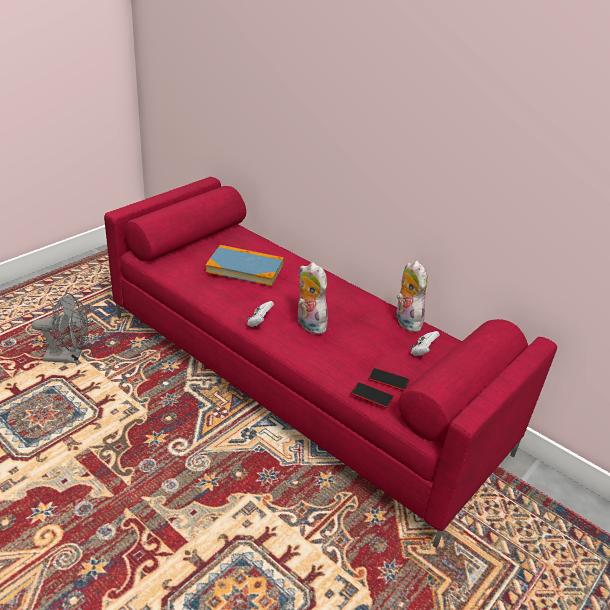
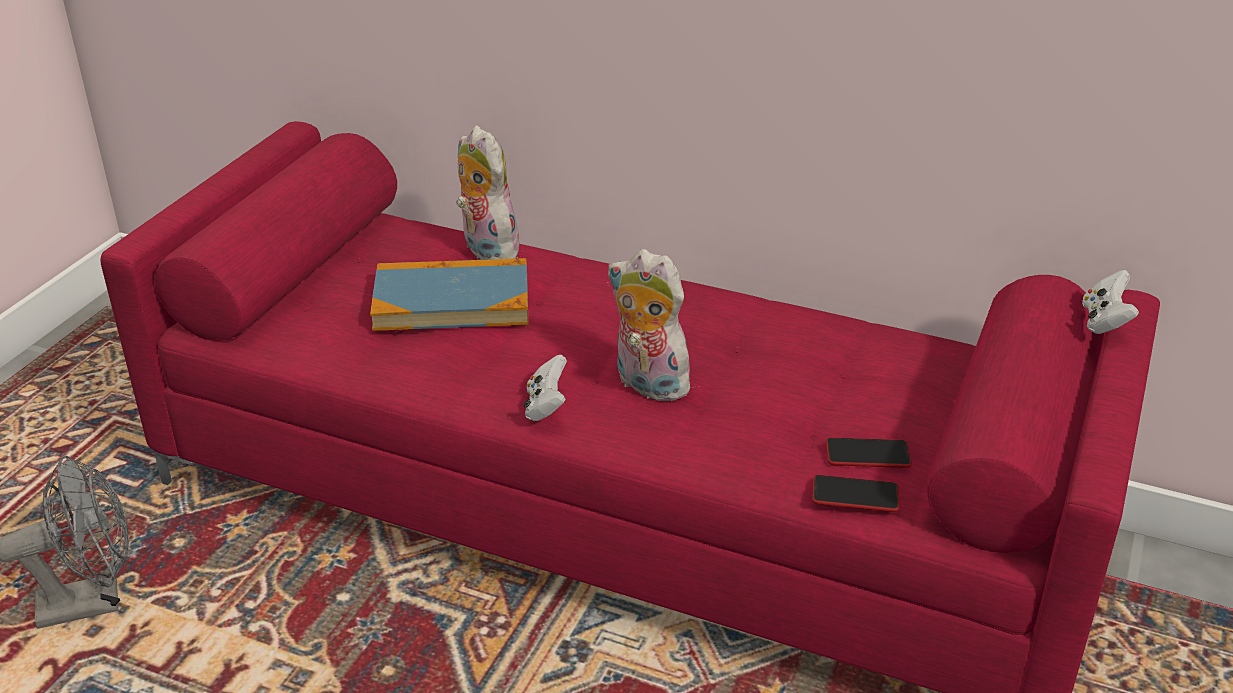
camera: 15 degrees left, 0 degrees up
(405, 321) = (829, 328): plush toy -> plush toy (486, 249)
(422, 351) = (897, 379): white game controller -> white game controller (1104, 321)

